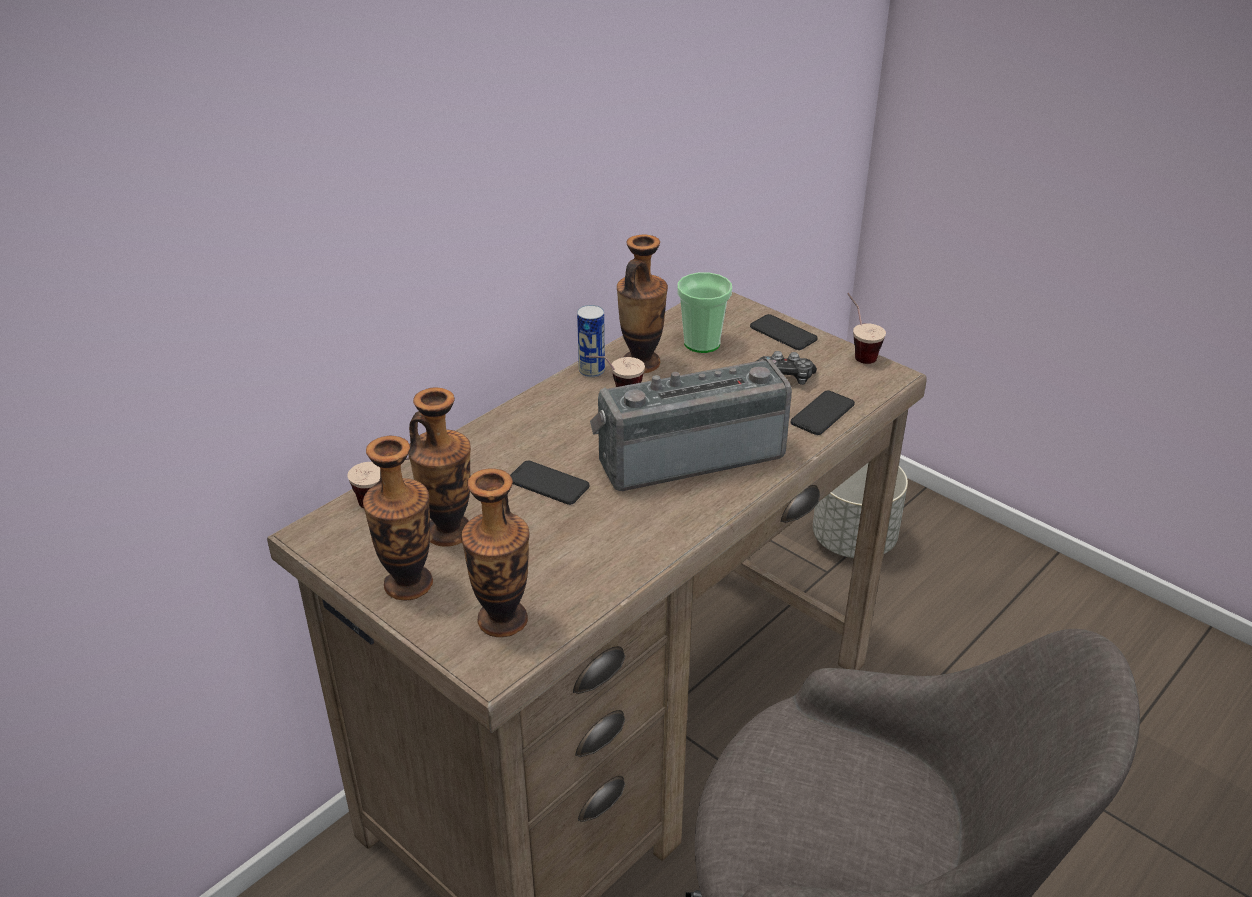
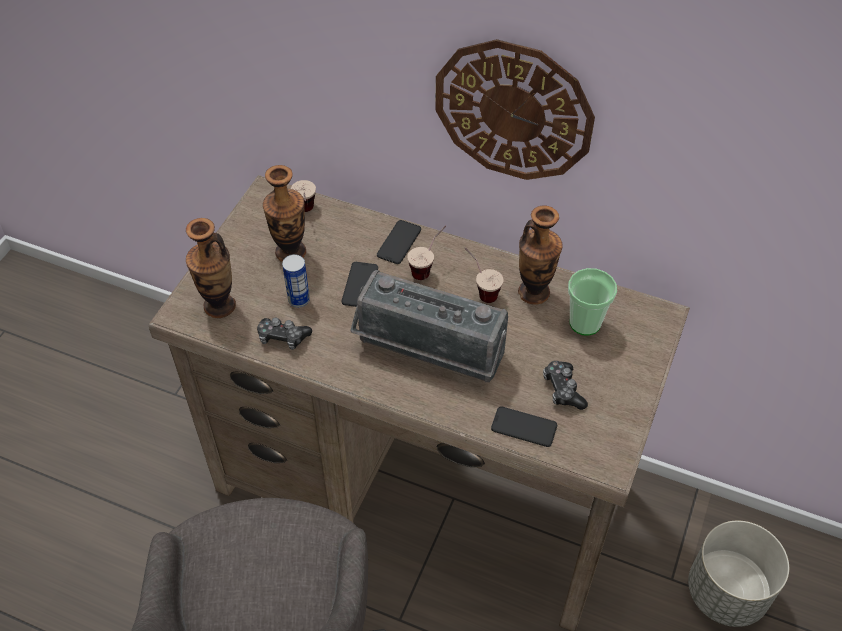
camera: 70 degrees right, 15 degrees up
(408, 584) = (236, 252): vase -> none
(536, 171) = (513, 111): none -> wall clock
(591, 370) = (507, 266): can -> can (299, 299)
(597, 568) = (283, 337): none -> game controller
(689, 454) = (428, 353): radio -> radio turned 150 degrees clockwise
(783, 333) = (633, 374): phone -> phone (399, 242)
(858, 352) = (634, 435): cup -> cup (428, 268)

